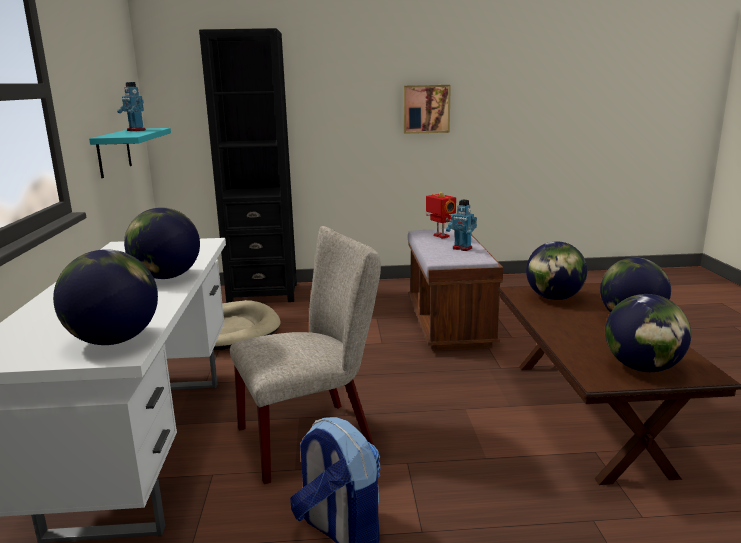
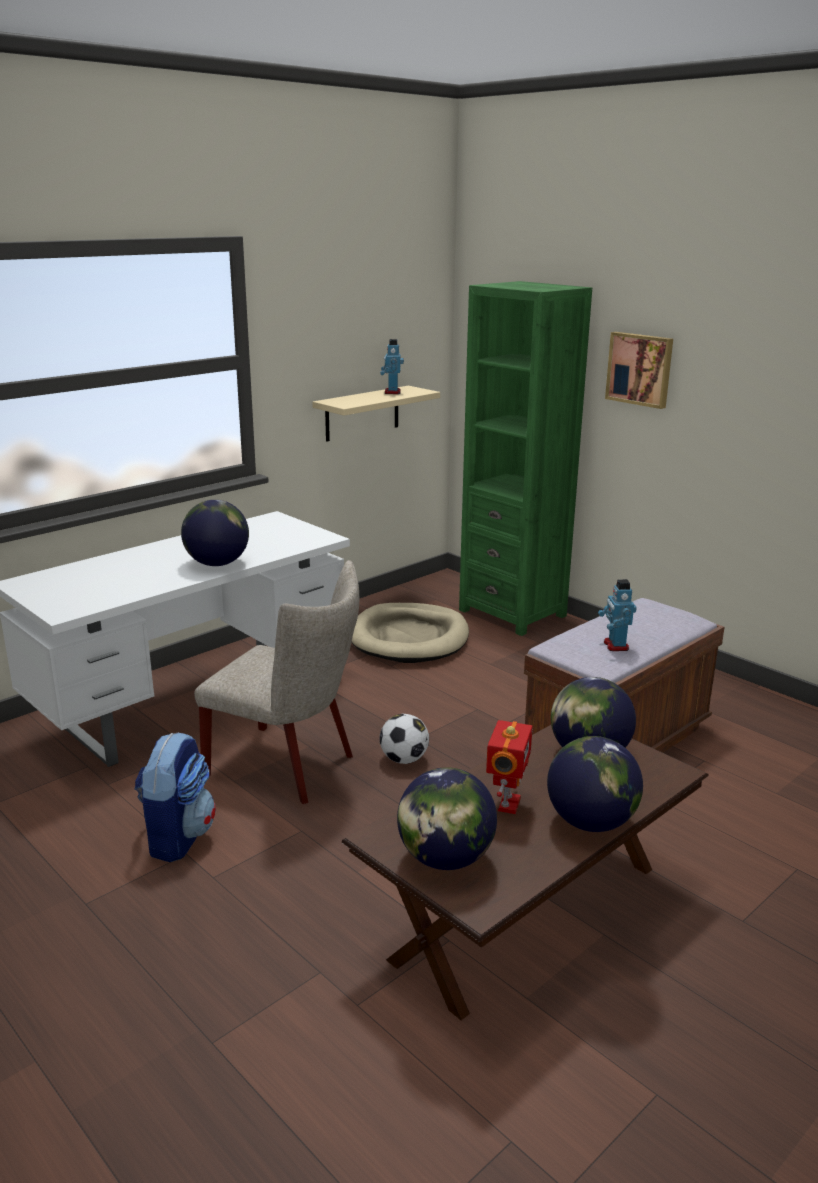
camera: 50 degrees right, 5 degrees up
(114, 152) = (362, 413): turquoise shelf -> beige shelf
(114, 340) = (81, 602): globe -> none
(263, 293) = (512, 613): black bookcase -> green bookcase
(373, 389) = (404, 759): none -> football
(426, 109) = (768, 423): picture -> picture (640, 369)
(440, 236) = (641, 620): toy robot -> toy robot (507, 804)

